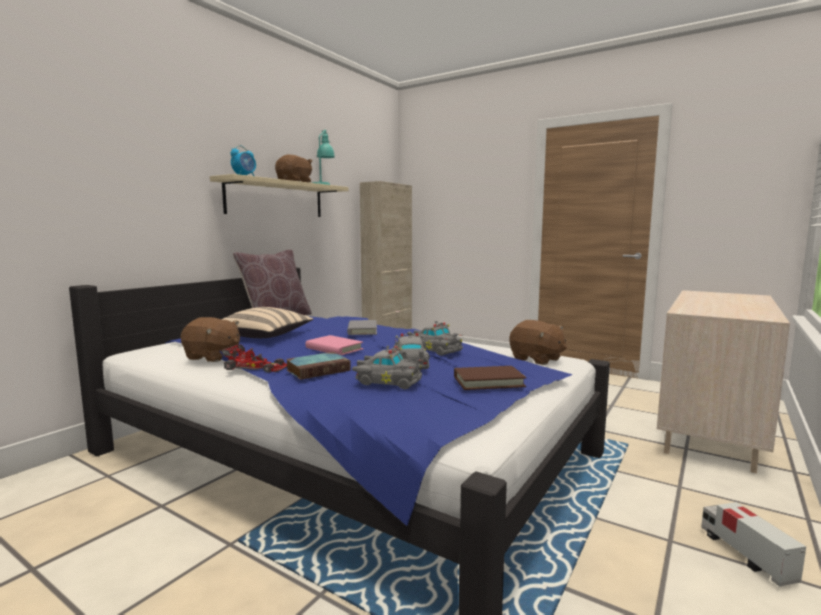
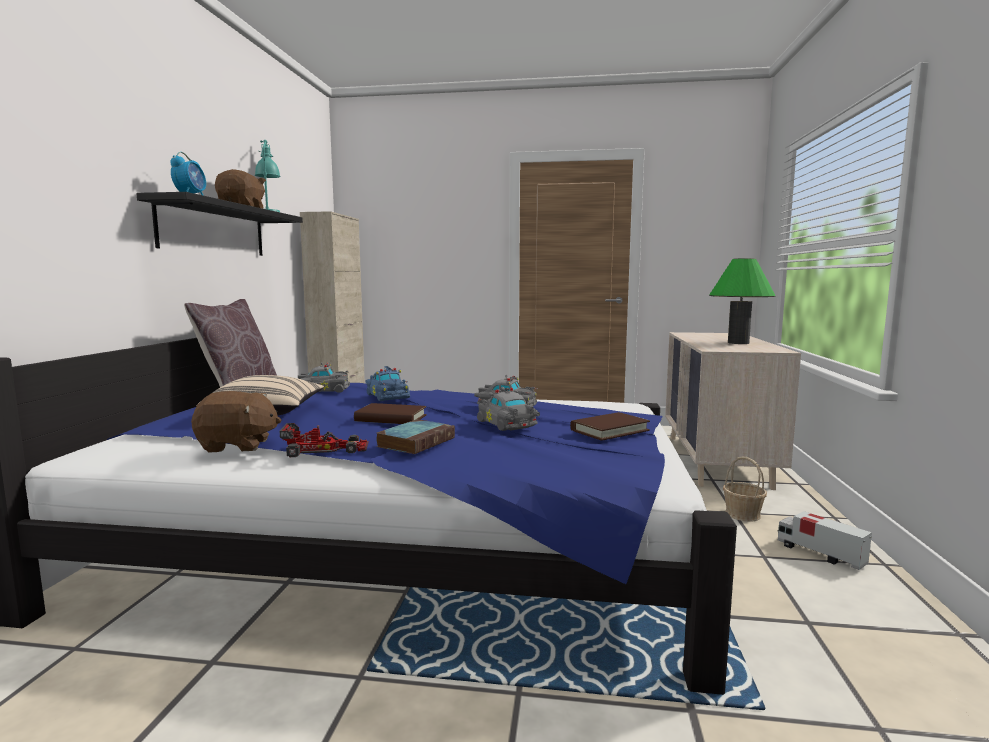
camera: 25 degrees left, 0 degrees up
(276, 199) = (214, 230): beige shelf -> black shelf
(334, 348) = (391, 418): pink book -> brown book
(362, 330) = (387, 396): grey book -> blue toy car
(387, 381) = (513, 443): grey toy car -> grey toy car (322, 390)
(536, 359) = (604, 407): brown plush toy -> none
(687, 491) = (742, 514): none -> basket
(735, 306) = (738, 343): none -> green table lamp

